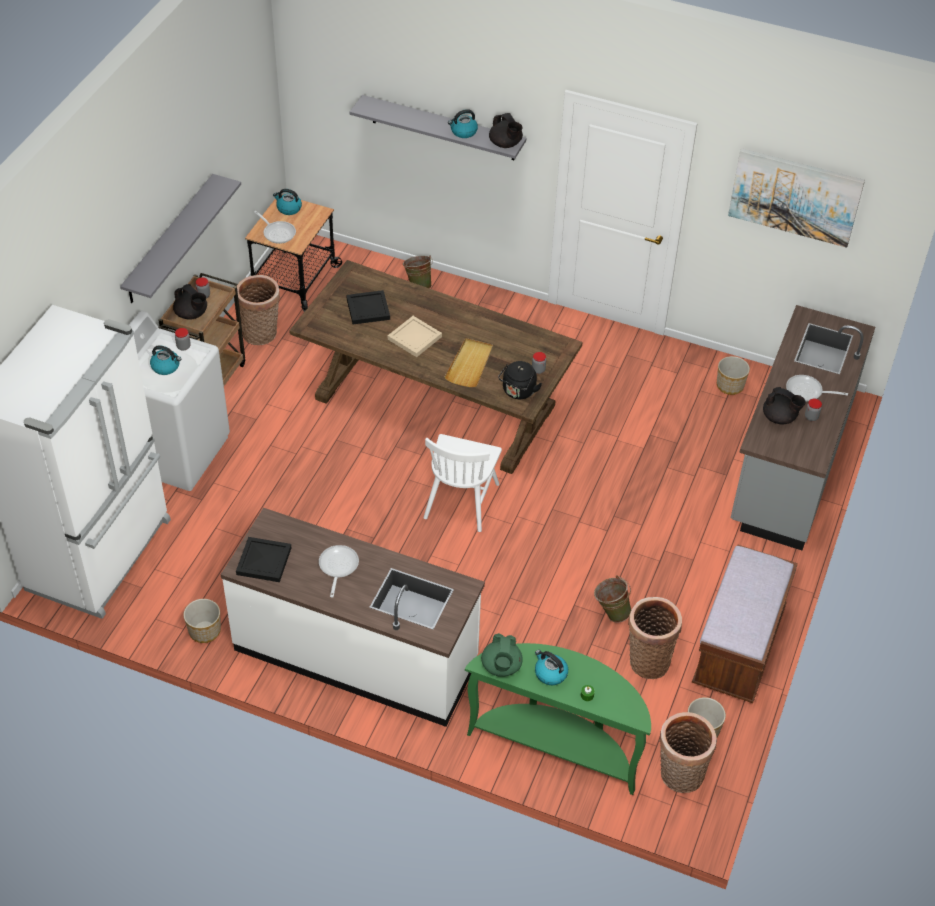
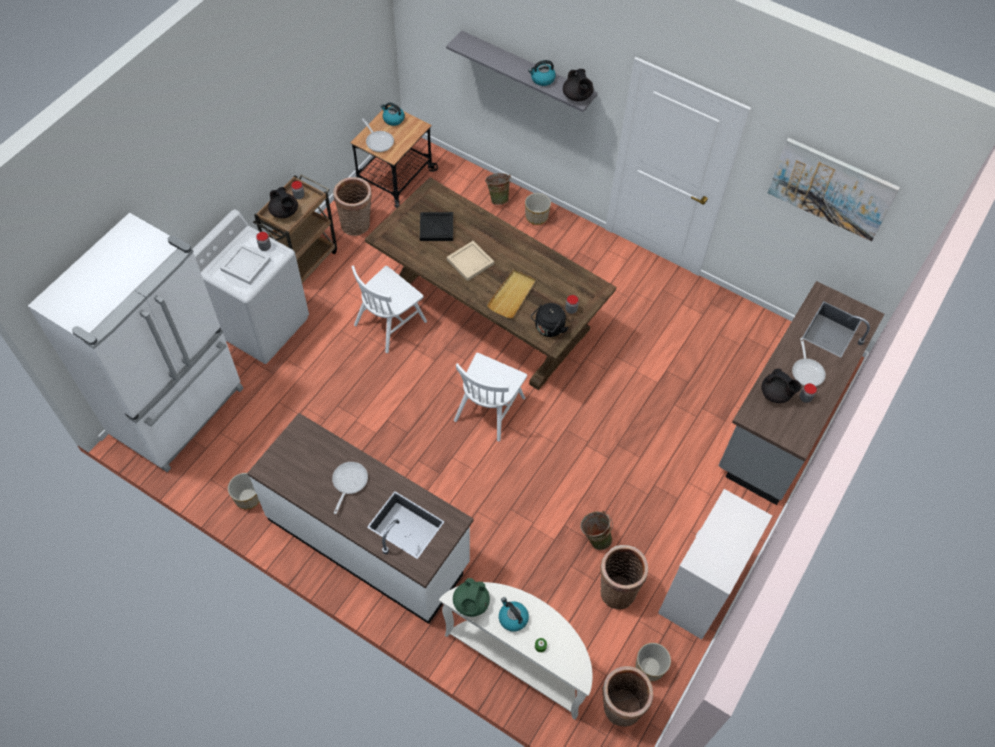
camera: 10 degrees right, 10 degrees up
(166, 366) = (245, 264): kettle -> white tray
(169, 240) = (268, 147): grey shelf -> none
(265, 560) = (288, 465): black tray -> none
(326, 429) = (390, 322): none -> white chair
(557, 745) = (520, 659): green console table -> white console table
(730, 385) = (747, 333): planter -> planter (537, 217)
(738, 647) = (699, 591): brown bench -> white dresser
(807, 392) = (807, 371): frying pan -> frying pan turned 120 degrees counterclockwise

